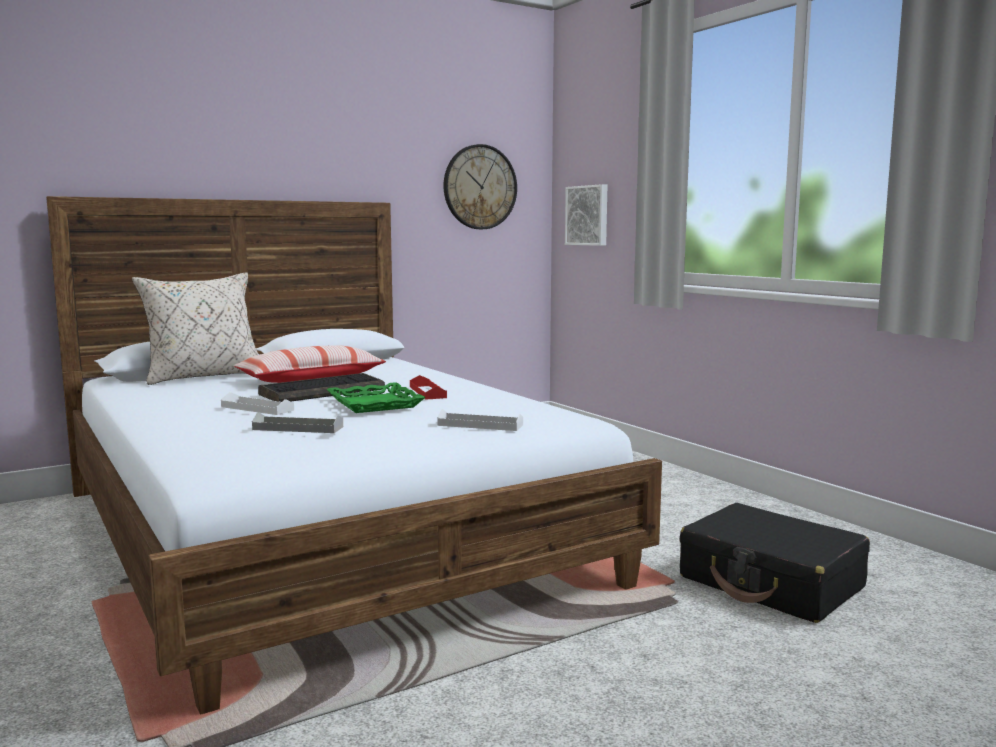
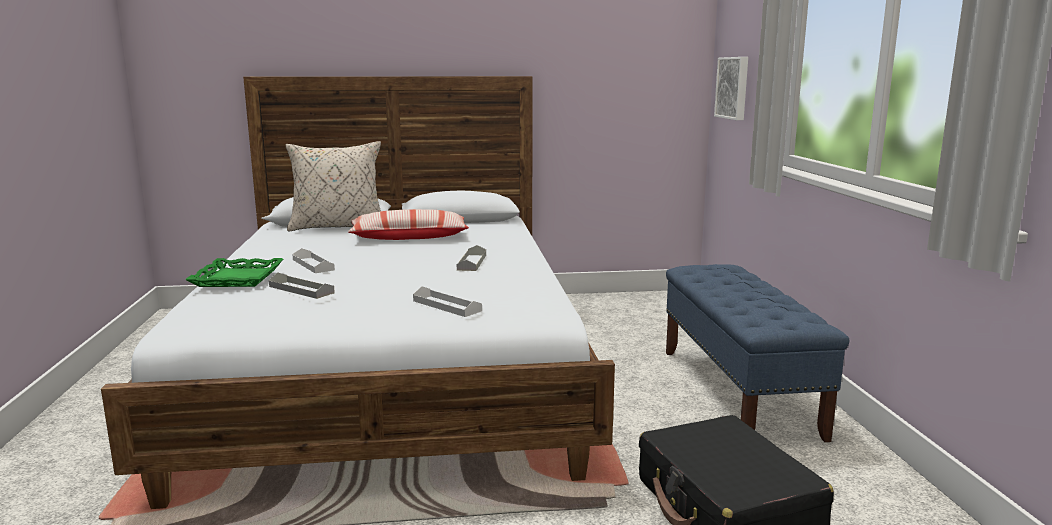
camera: 25 degrees right, 5 degrees up
(323, 391) = (392, 252): keyboard -> none
(374, 404) = (406, 270): green tray -> green tray (237, 278)
(427, 392) = (472, 262): red tray -> grey tray
(480, 187) = (630, 59): wall clock -> none
(679, 497) = (738, 391): none -> blue bench

